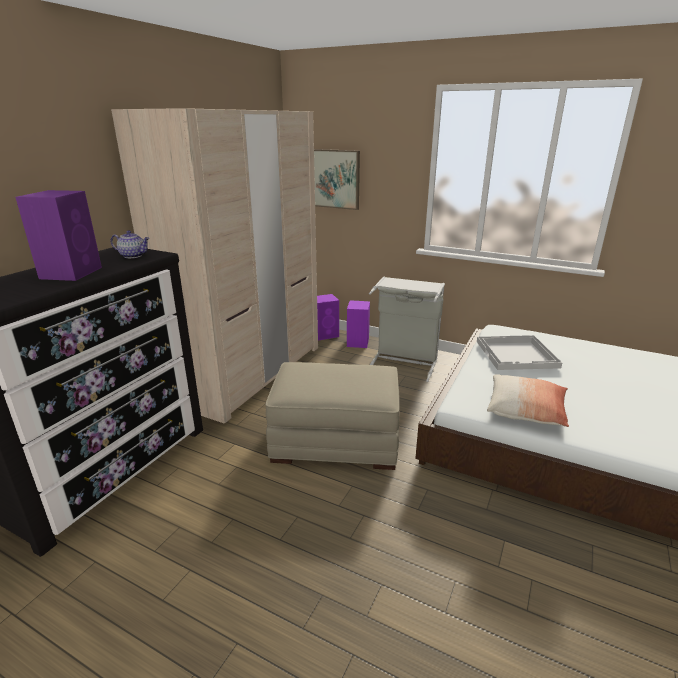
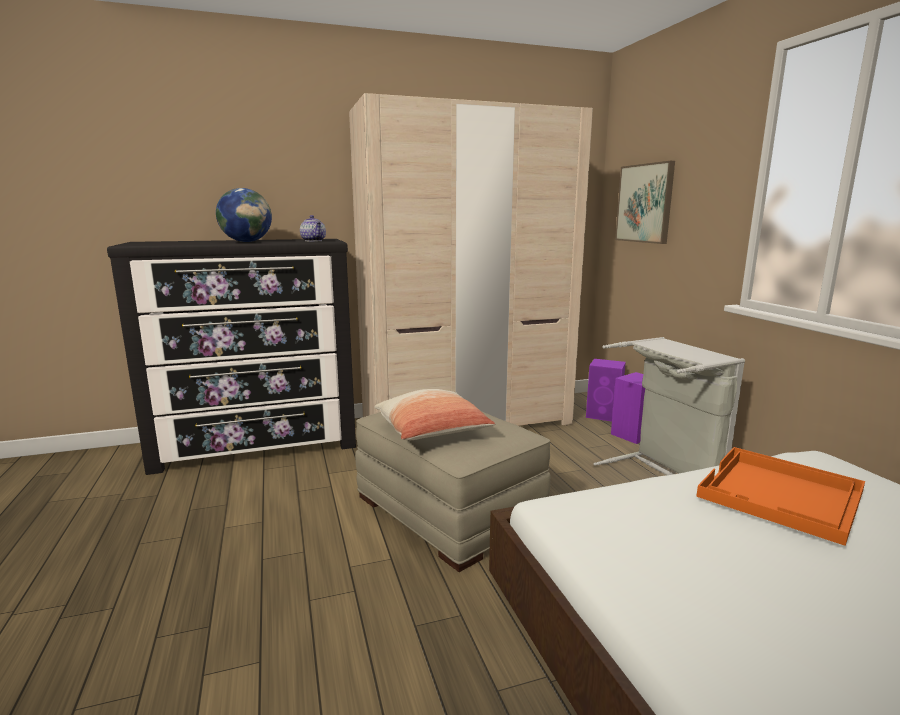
camera: 45 degrees right, 10 degrees down
(72, 272) = (246, 242): purple speaker -> globe
(517, 354) = (781, 495): white tray -> orange tray
(525, 410) = (644, 561): pillow -> pillow (433, 432)

